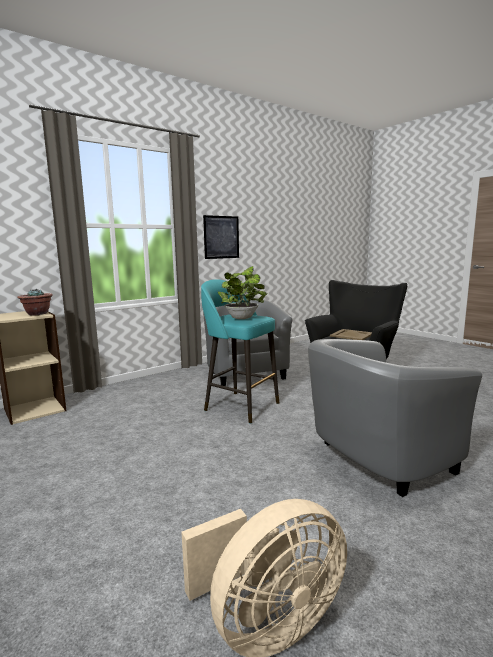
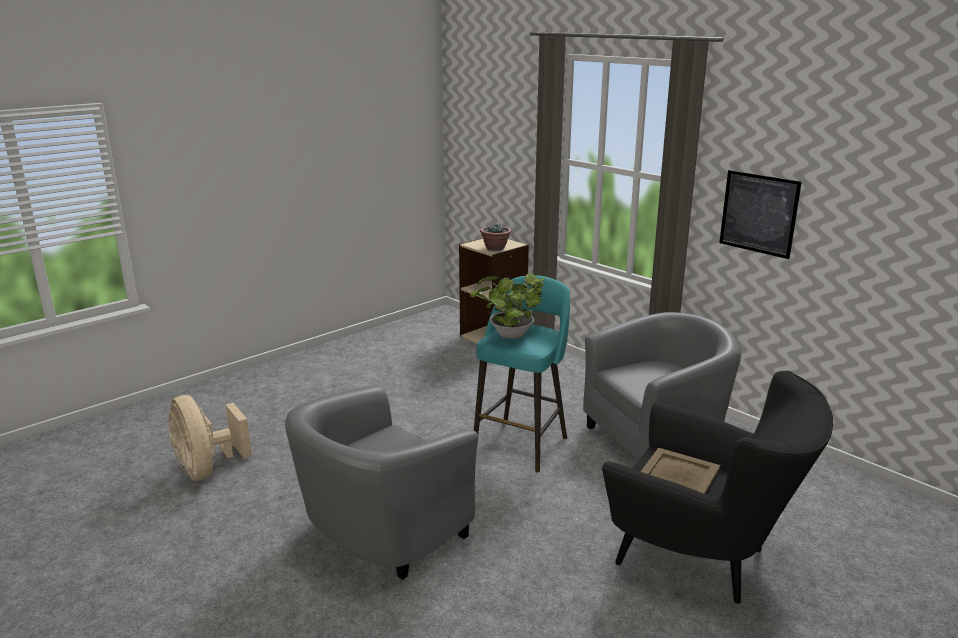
camera: 85 degrees right, 10 degrees up
(375, 460) = (380, 536): grey armchair -> grey armchair turned 105 degrees counterclockwise

